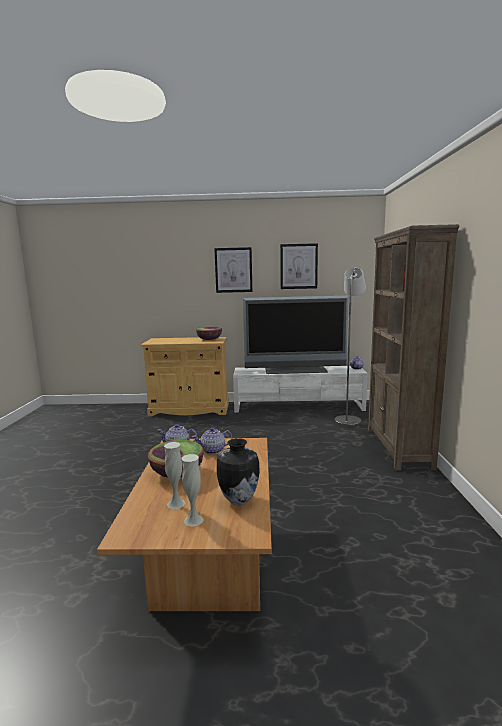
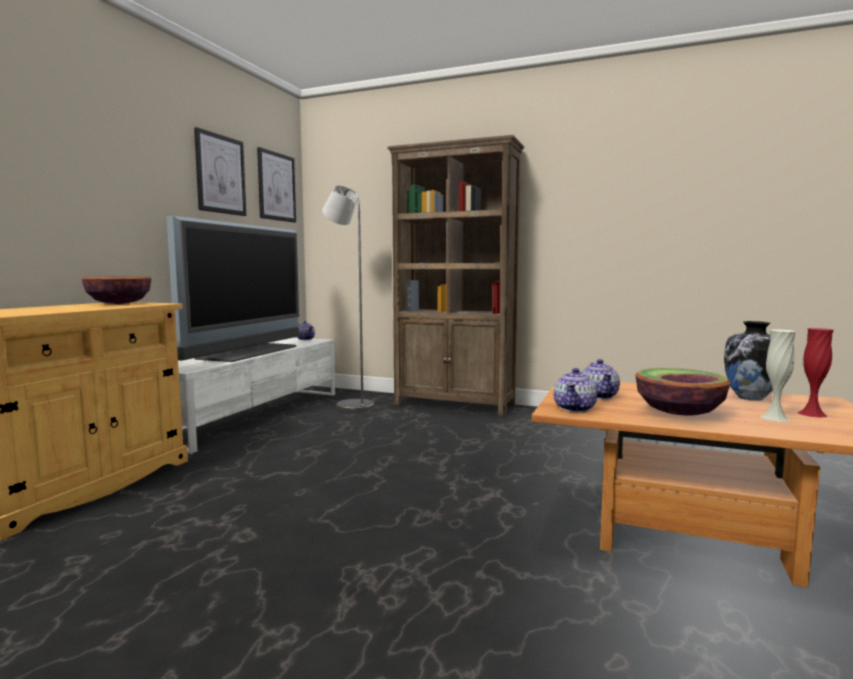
camera: 70 degrees left, 5 degrees down
(193, 520) = (812, 414): white vase -> red vase
(233, 270) = (119, 156): picture -> picture (276, 186)

